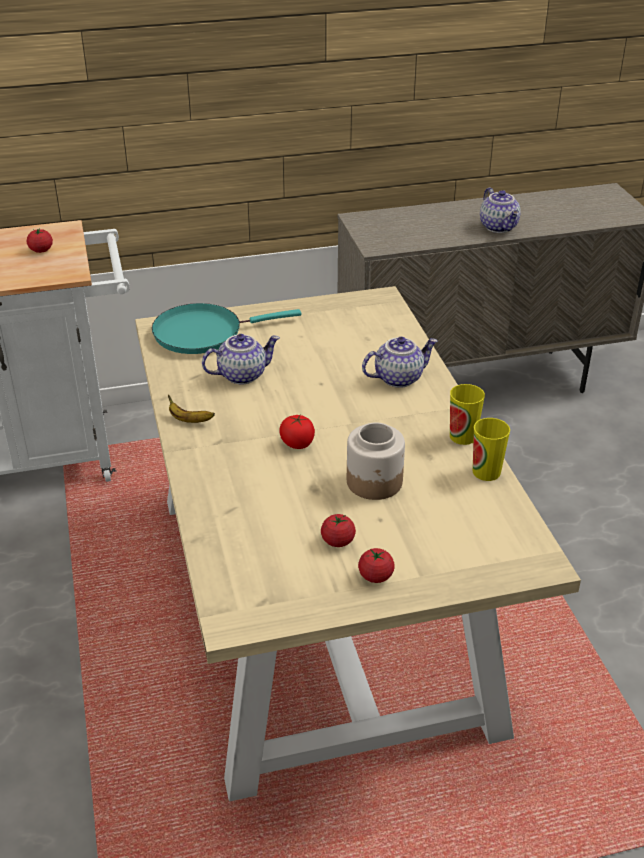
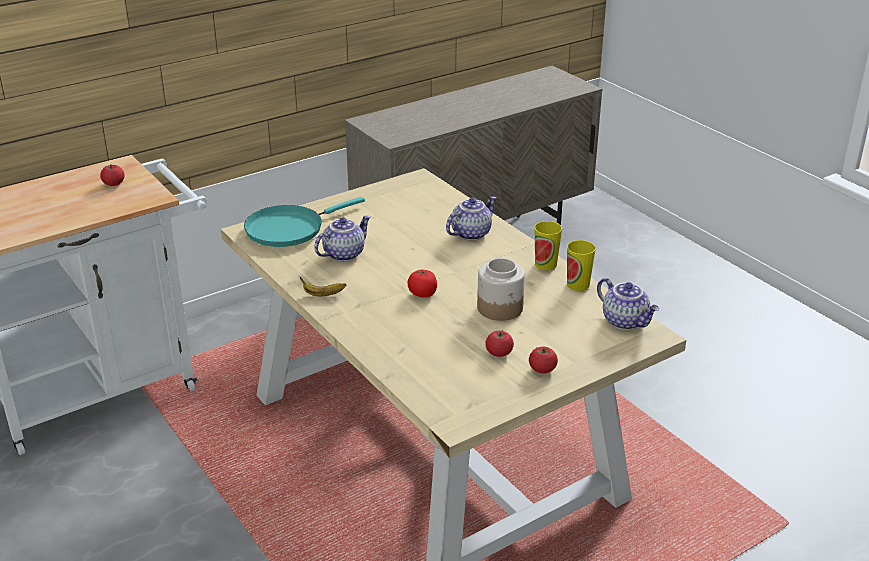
camera: 20 degrees left, 5 degrees down
(499, 227) = (483, 110): teapot -> teapot (626, 321)

